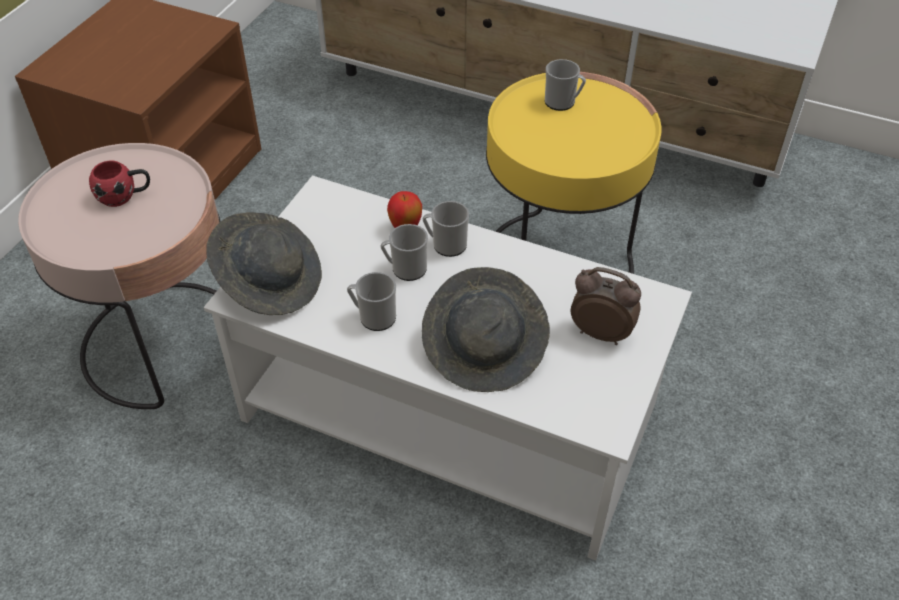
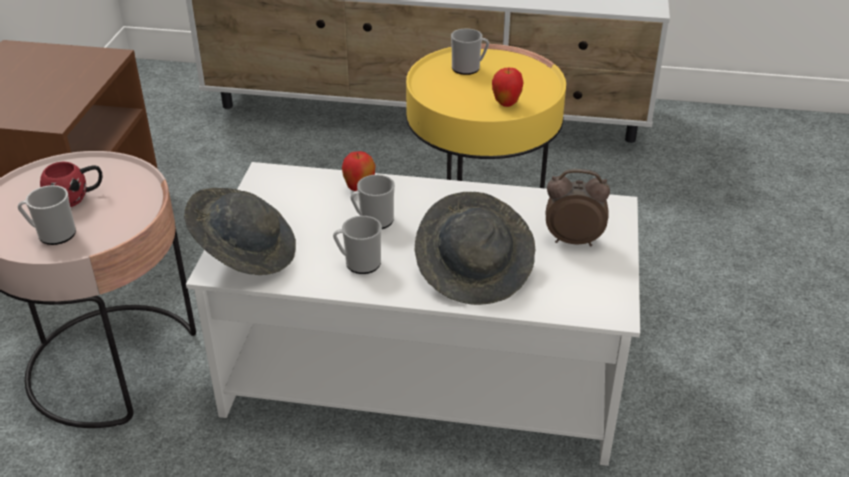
camera: 15 degrees left, 10 degrees down
(445, 245) = (403, 196): mug -> mug (52, 234)
(585, 155) = (506, 103): none -> apple

